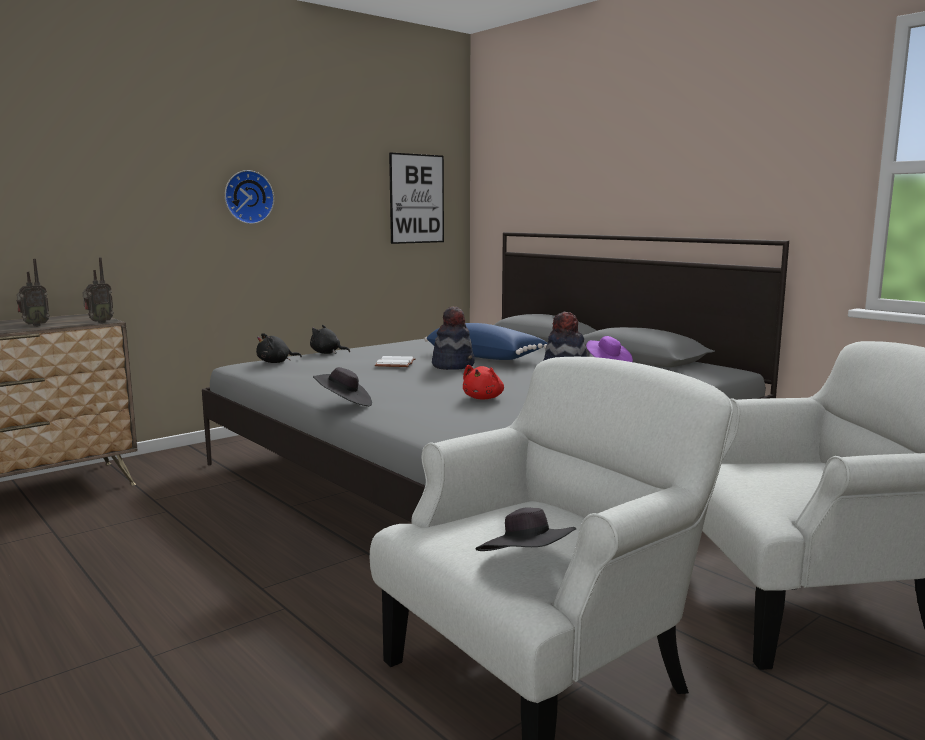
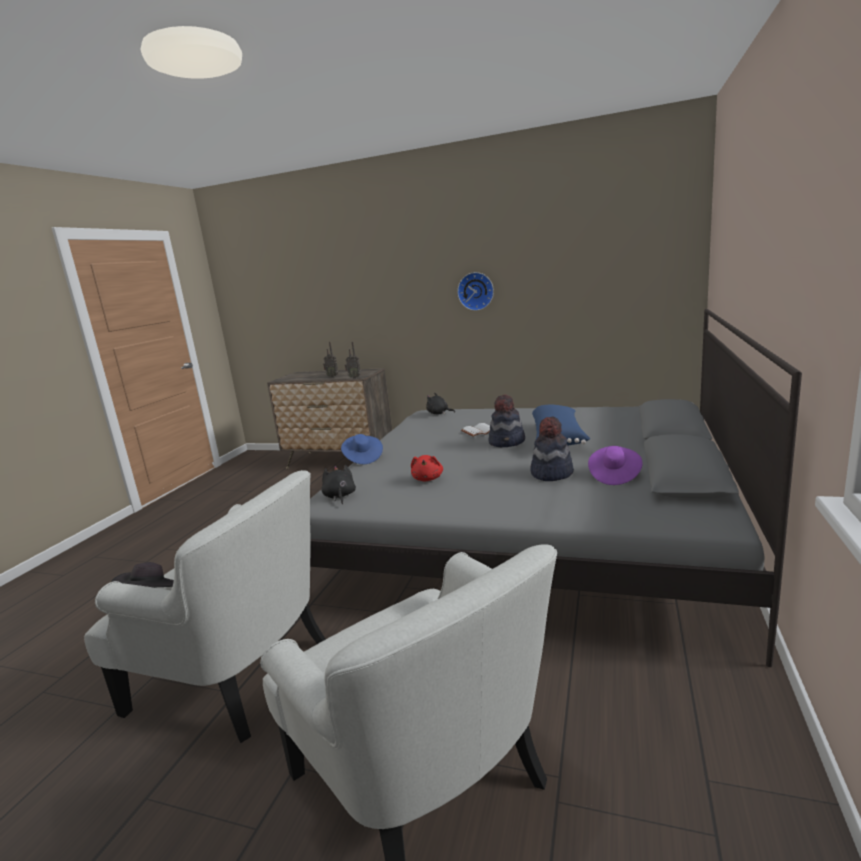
camera: 60 degrees right, 5 degrees up
(327, 353) = (486, 411): black plush toy -> black plush toy (339, 496)
(344, 404) = (363, 458): black hat -> blue hat
(417, 199) = (635, 277): picture -> none
(483, 398) = (428, 479): red plush toy -> red plush toy turned 75 degrees counterclockwise

